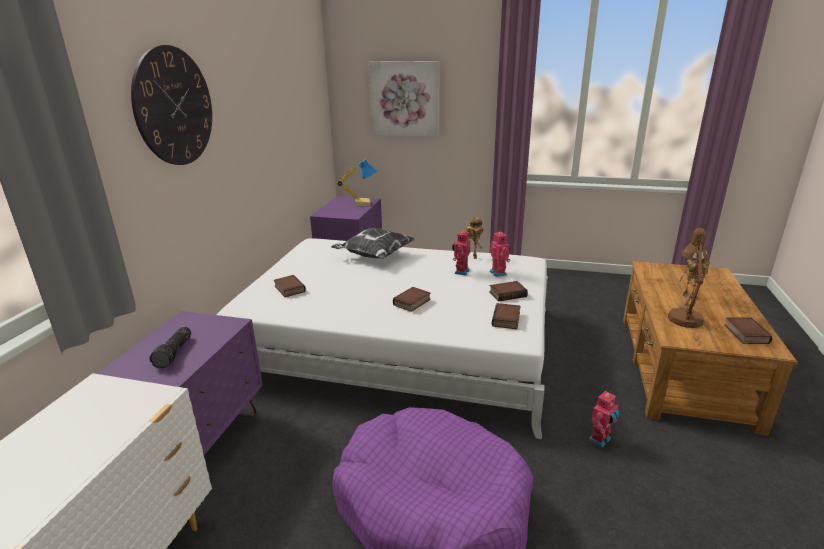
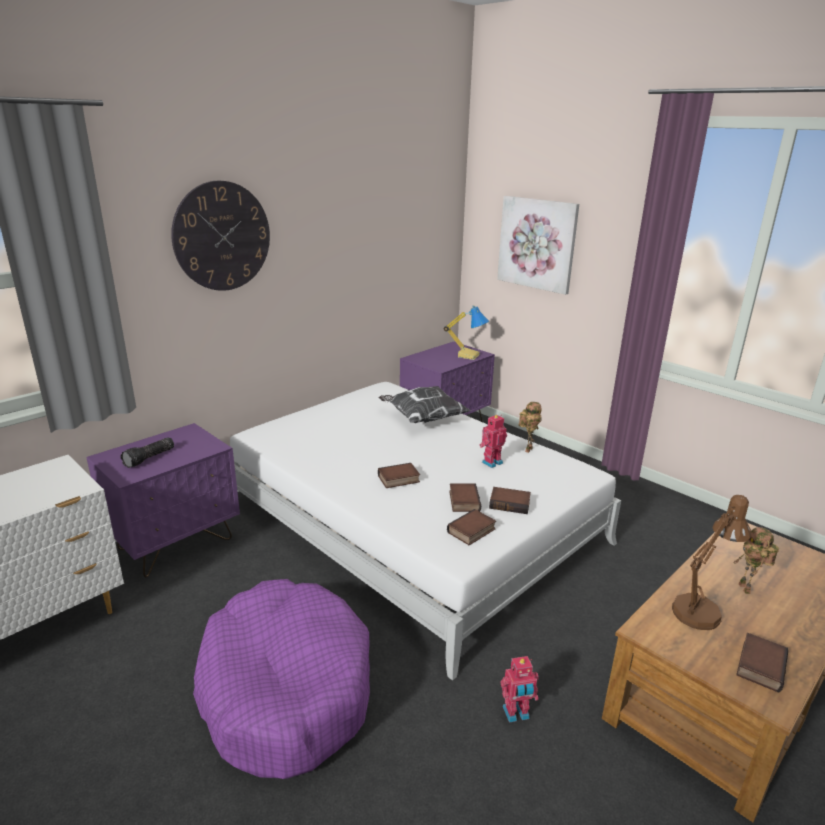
camera: 30 degrees right, 0 degrees up
(288, 289) = (310, 429): book -> book (463, 501)
(499, 273) = (531, 477): toy robot -> none

